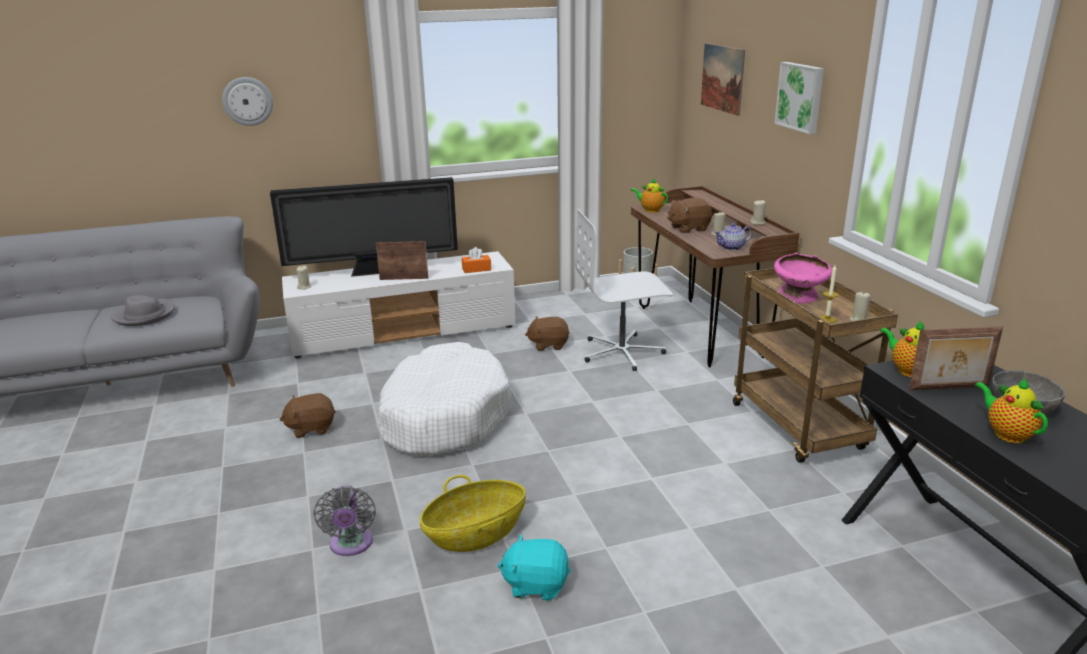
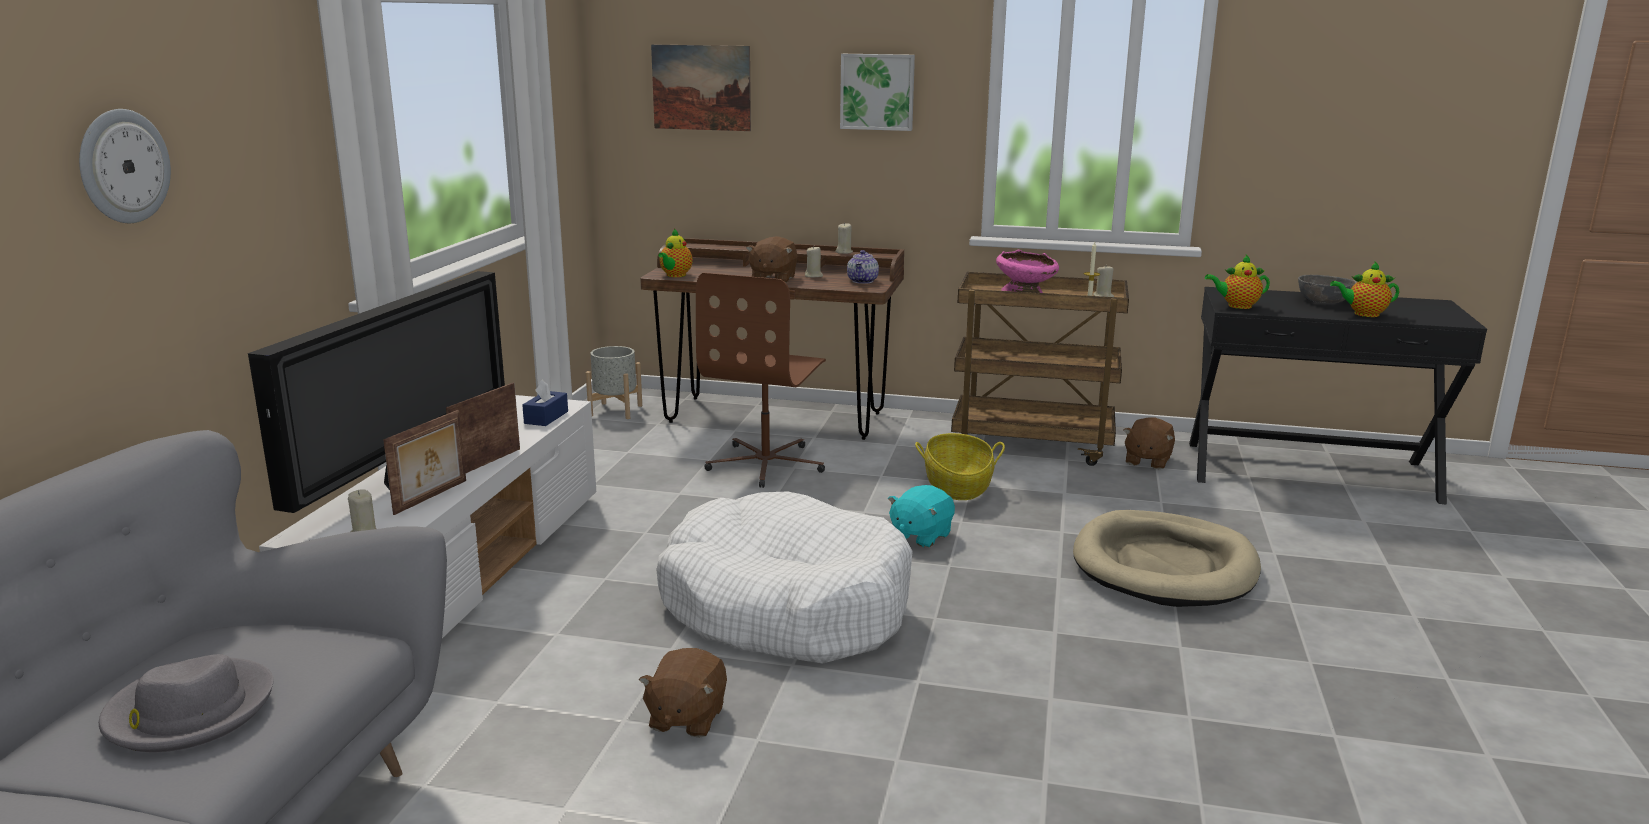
camera: 60 degrees left, 5 degrees down
(351, 545) = (1058, 747): grey fan -> none
(475, 534) = (1095, 654): basket -> basket (957, 486)
(476, 269) = (546, 417): orange tissue box -> blue tissue box
(536, 584) = (1217, 643): turquoise plush toy -> turquoise plush toy (920, 536)
(548, 345) = (681, 494): brown plush toy -> brown plush toy (1147, 461)
(622, 352) = (767, 464): white office chair -> brown office chair
(643, 536) = (1164, 566): none -> beige dog bed
(650, 210) = (675, 275): teapot -> teapot turned 45 degrees counterclockwise
(949, 388) = (1279, 306): picture frame -> picture frame (432, 497)

